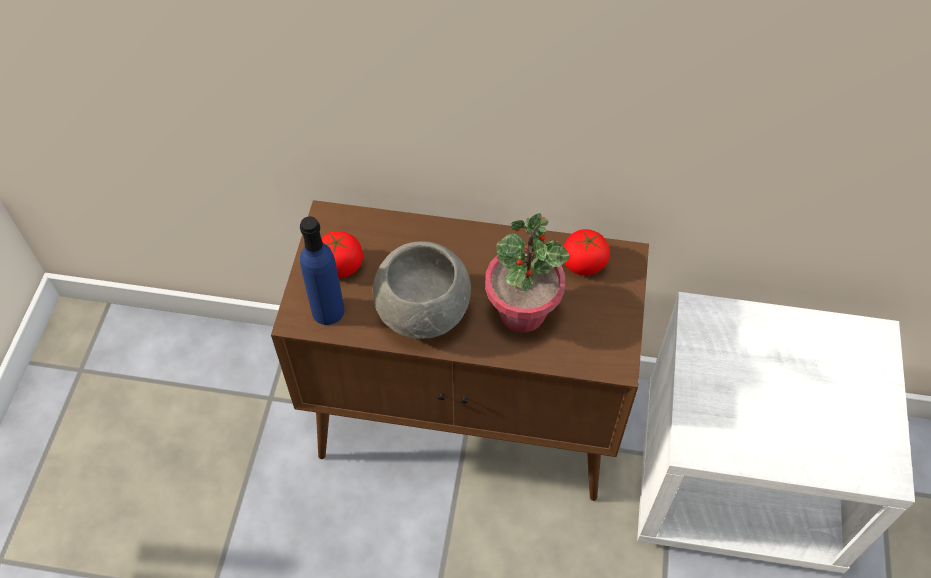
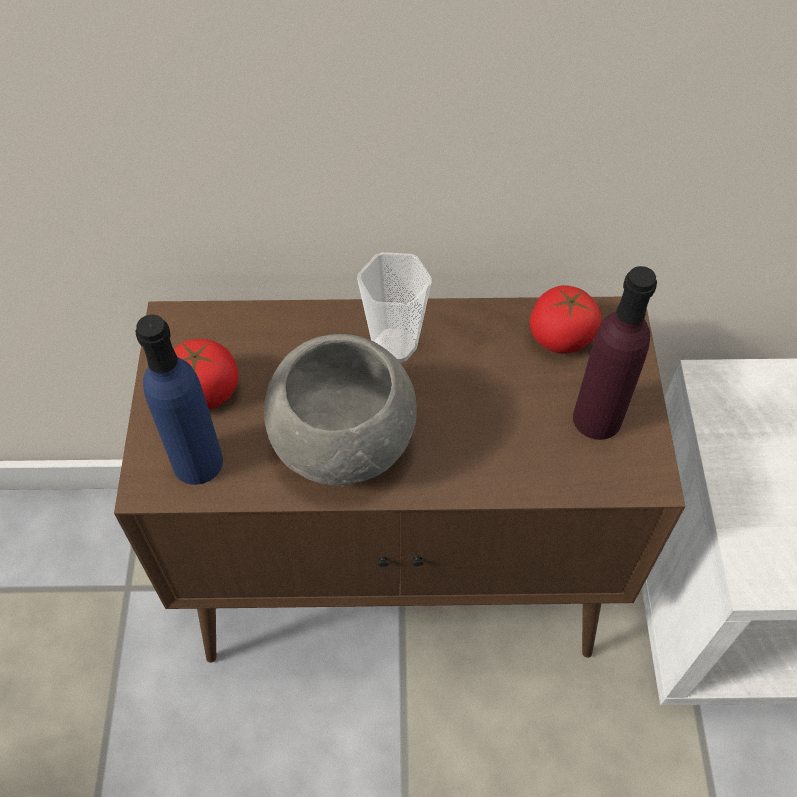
camera: 10 degrees left, 0 degrees up
(470, 253) = (394, 345): none -> cup
(522, 312) = (489, 420): potted plant -> none
(594, 321) = (597, 418): none -> purple bottle

